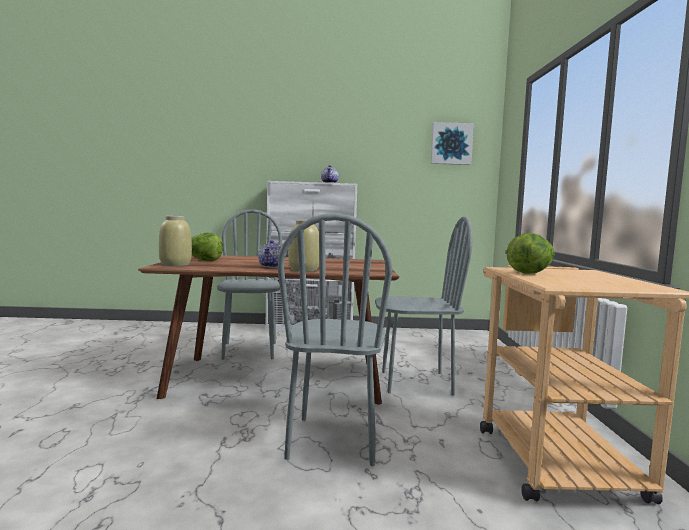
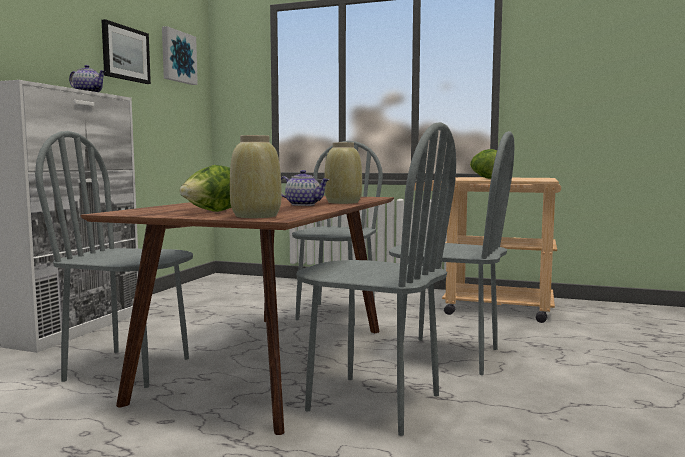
camera: 70 degrees left, 0 degrees up
(208, 418) = (373, 403): none -> grey chair
(388, 150) = (125, 53): none -> picture

